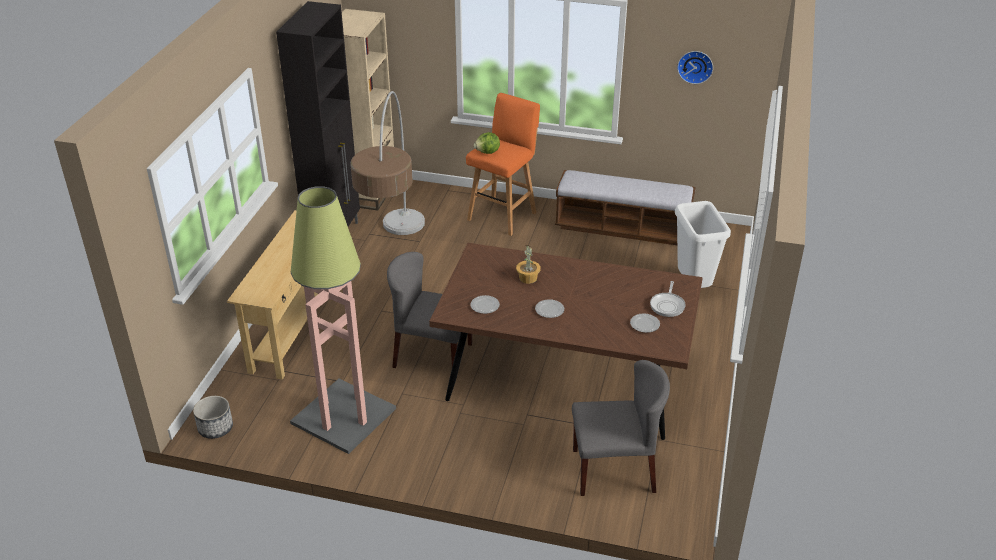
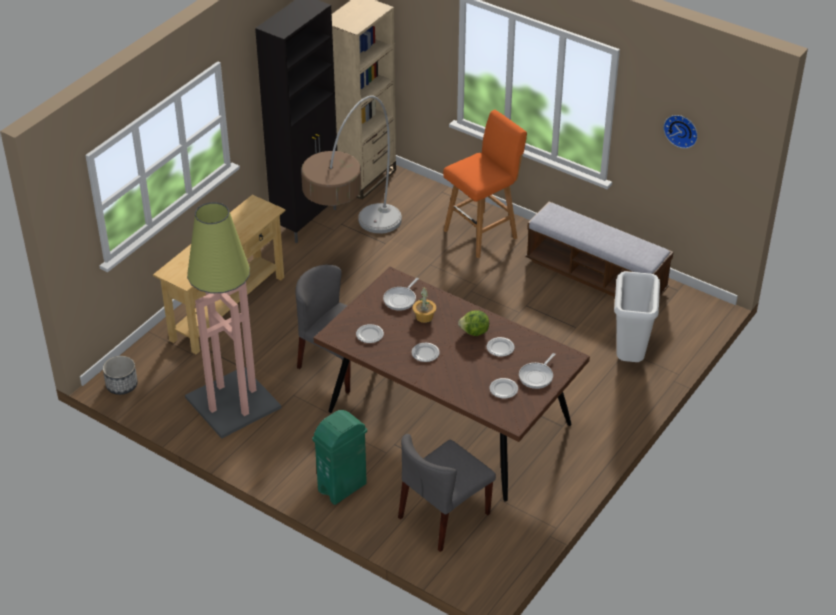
camera: 20 degrees right, 5 degrees up
(487, 152) = (464, 170): lettuce -> lettuce (474, 332)
(496, 268) = (401, 299): none -> frying pan
(499, 469) = (343, 487): none -> green trash can
(614, 470) = (444, 516): grey chair -> grey chair turned 120 degrees clockwise
(617, 289) = (500, 348): none -> plate

